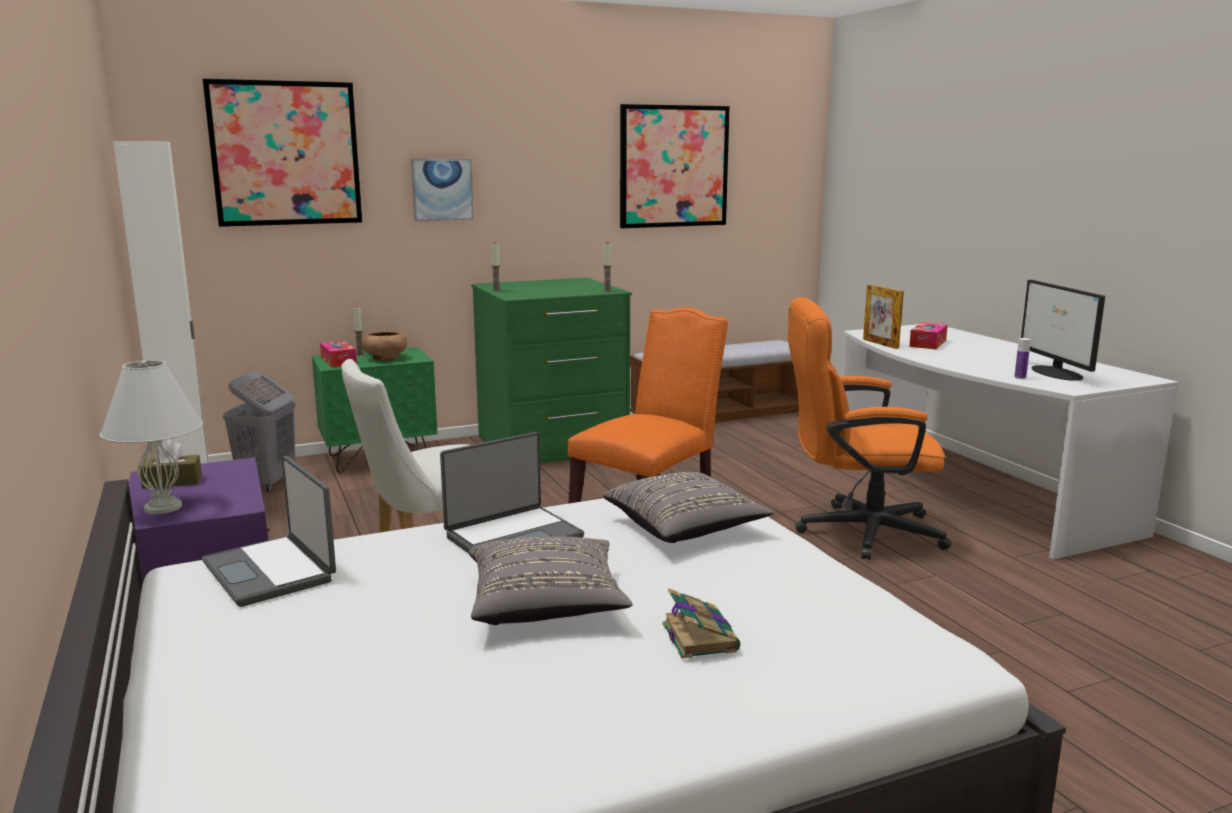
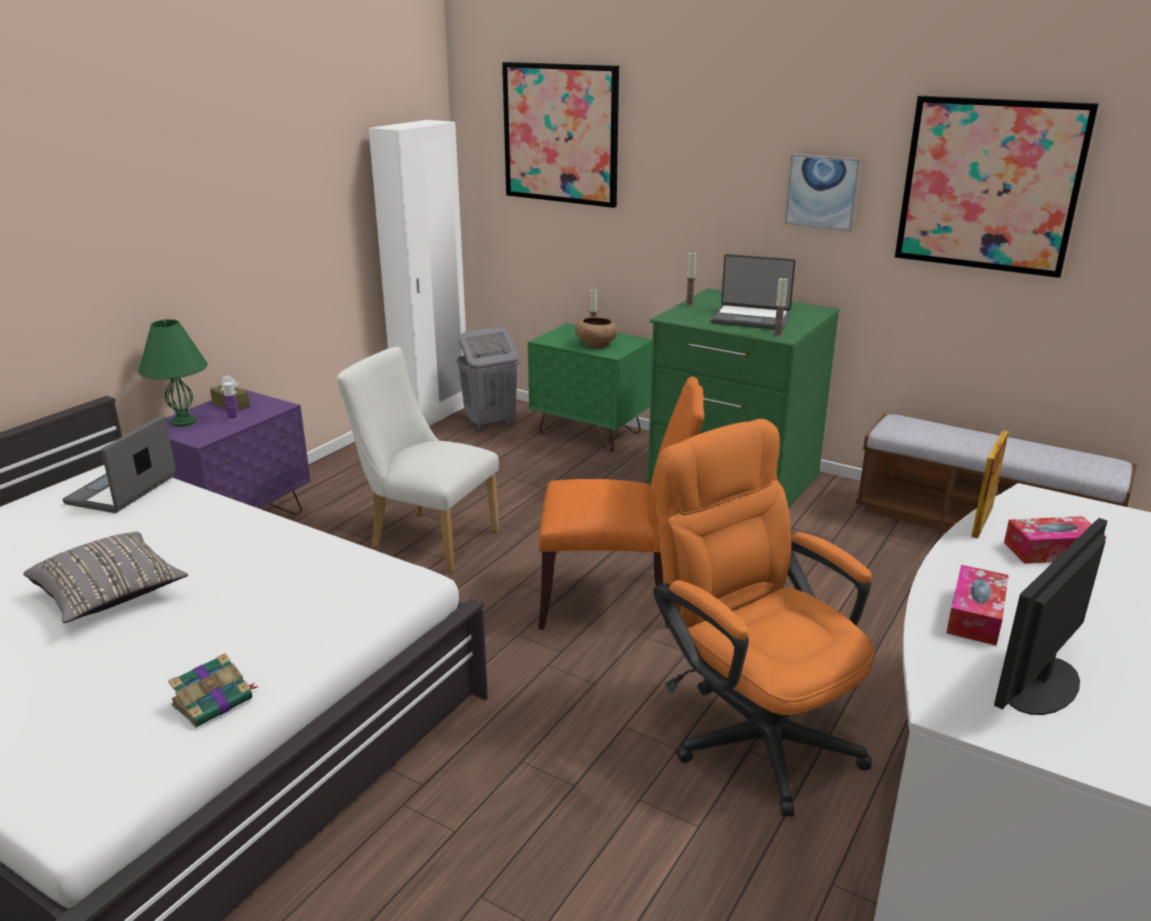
camera: 55 degrees right, 10 degrees up
(164, 507) = (183, 422): white table lamp -> green table lamp
(338, 361) = (562, 336): tissue box -> tissue box (975, 616)
(442, 189) = (693, 183): picture -> picture (822, 192)
(513, 536) = (235, 539): laptop -> laptop (751, 318)
(685, 528) = (306, 601): grey pillow -> none
(699, 636) = (73, 672): book -> book (214, 701)
(1020, 377) = (953, 658): bottle -> bottle (233, 418)

